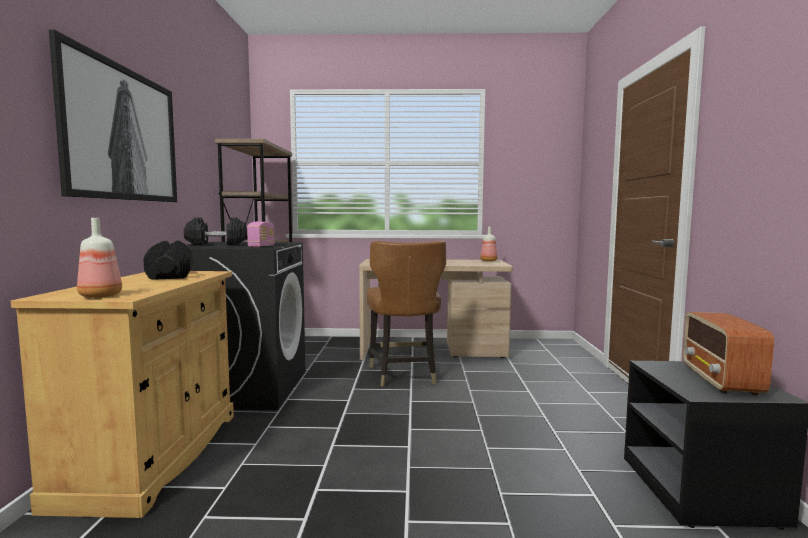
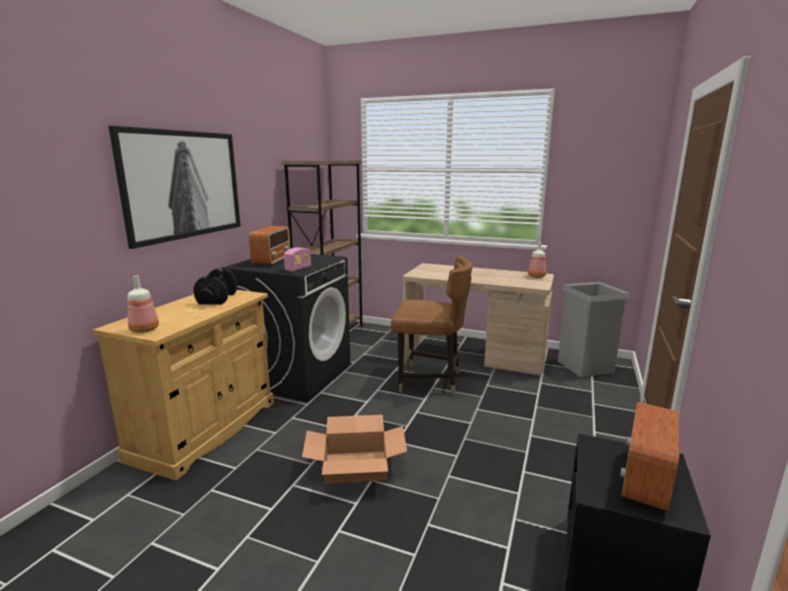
camera: 20 degrees right, 10 degrees up
(217, 244) = (272, 260): black dumbbell -> radio
(380, 458) = (355, 466): none -> cardboard box
(404, 374) = (429, 381): brown chair -> brown chair turned 90 degrees counterclockwise
(539, 347) = (585, 366): none -> grey trash can

